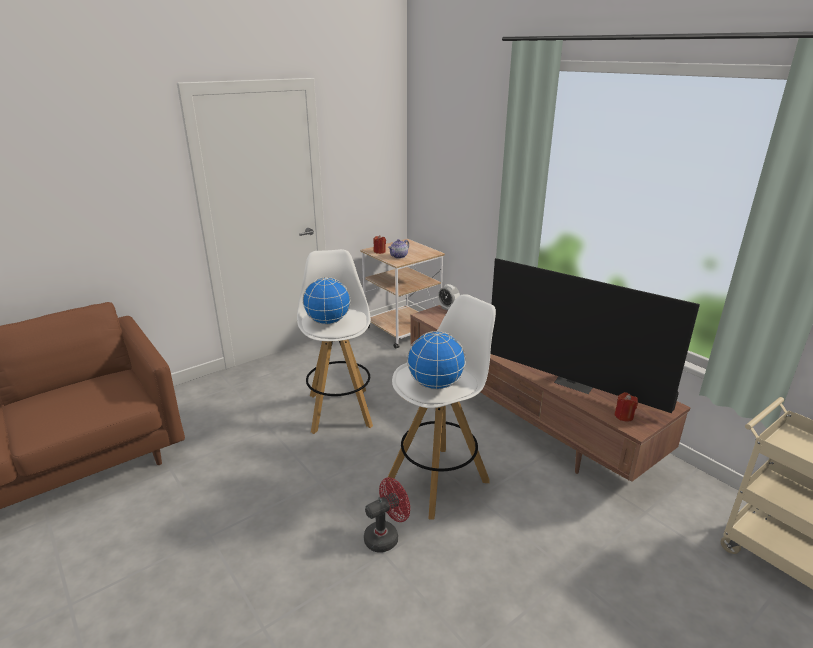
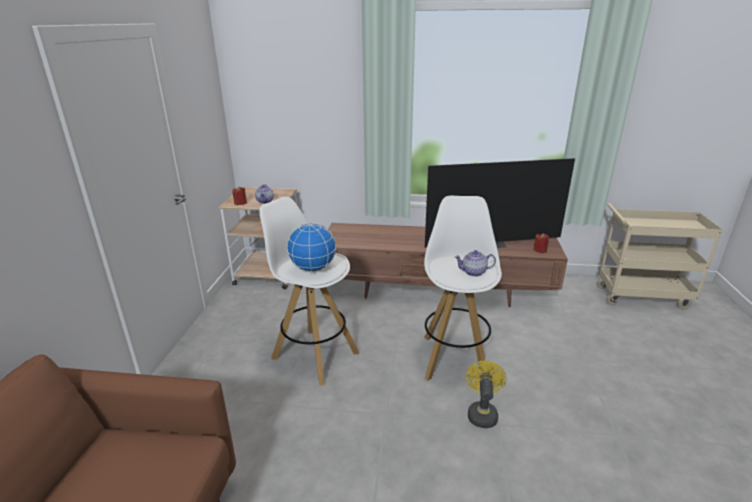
camera: 45 degrees left, 0 degrees up
(386, 536) = (482, 413): red fan -> yellow fan
(435, 385) = (473, 272): globe -> teapot
(448, 309) = (338, 232): alarm clock -> none

